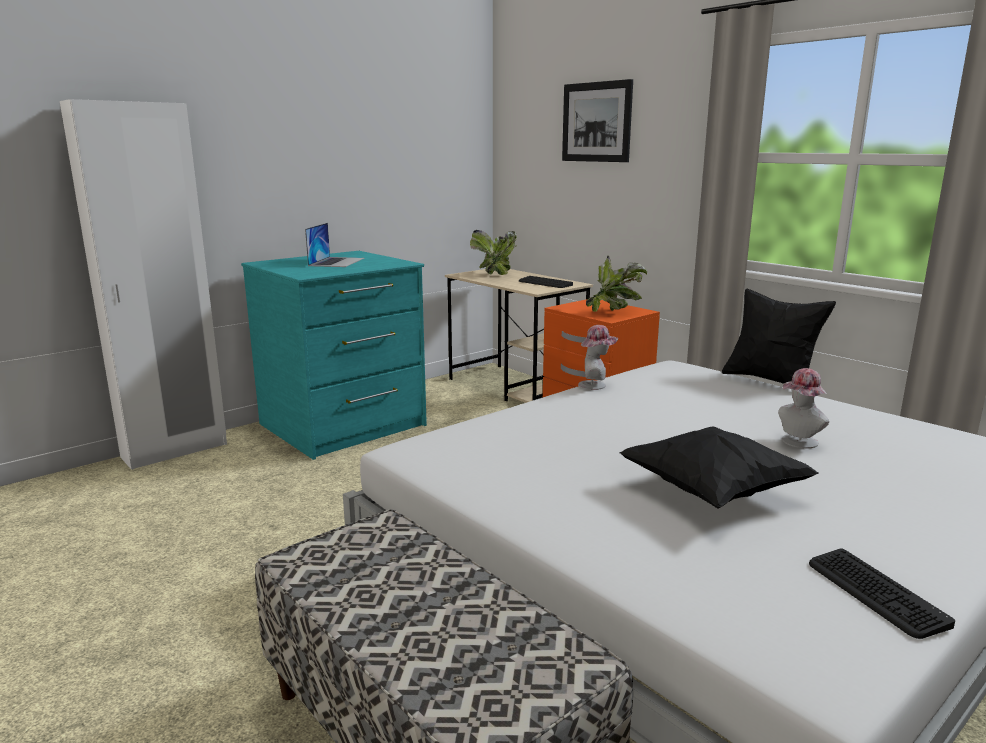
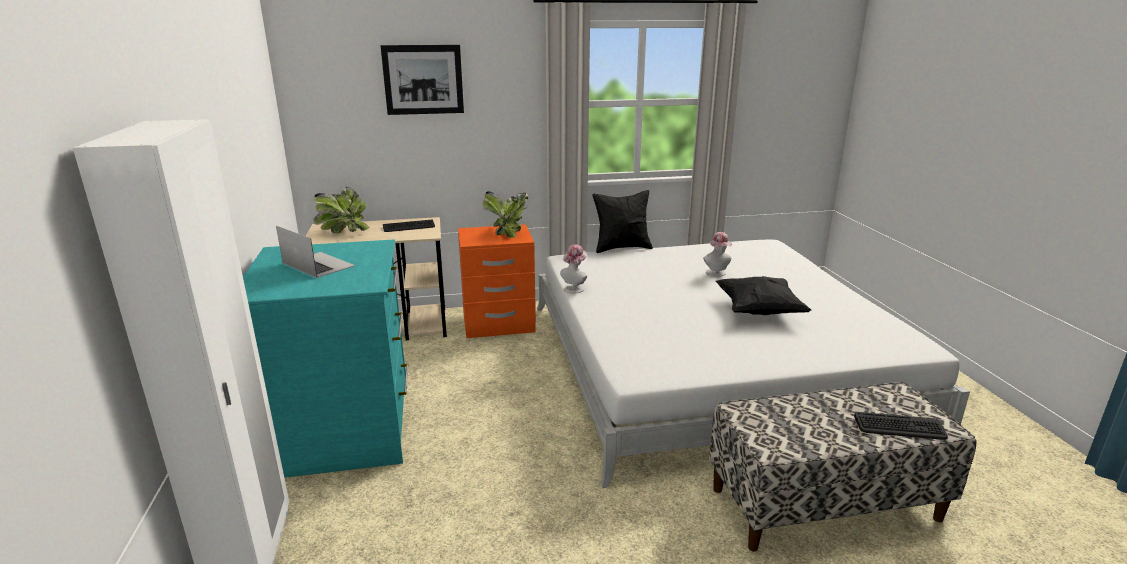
camera: 60 degrees left, 5 degrees up
(875, 593) = (865, 316): keyboard -> keyboard (899, 427)

